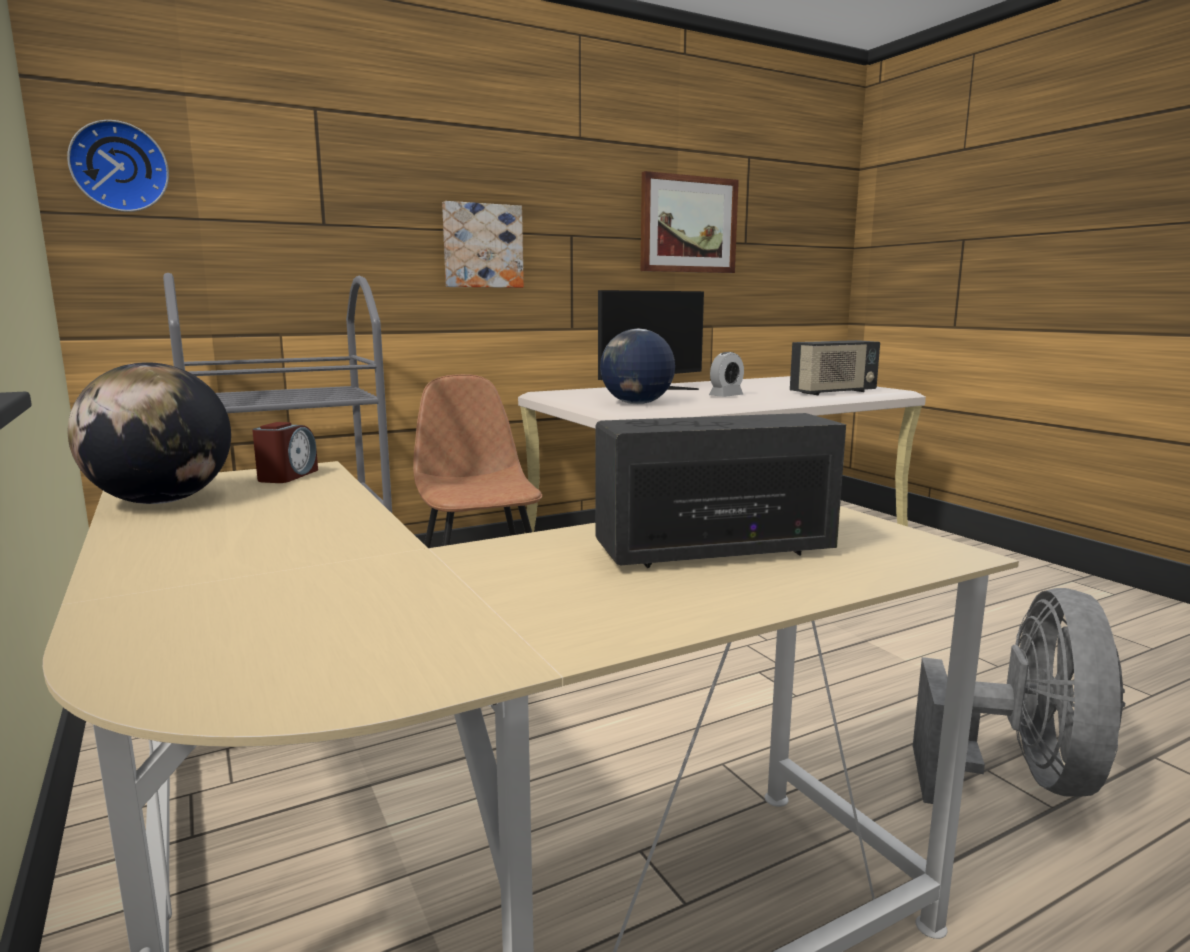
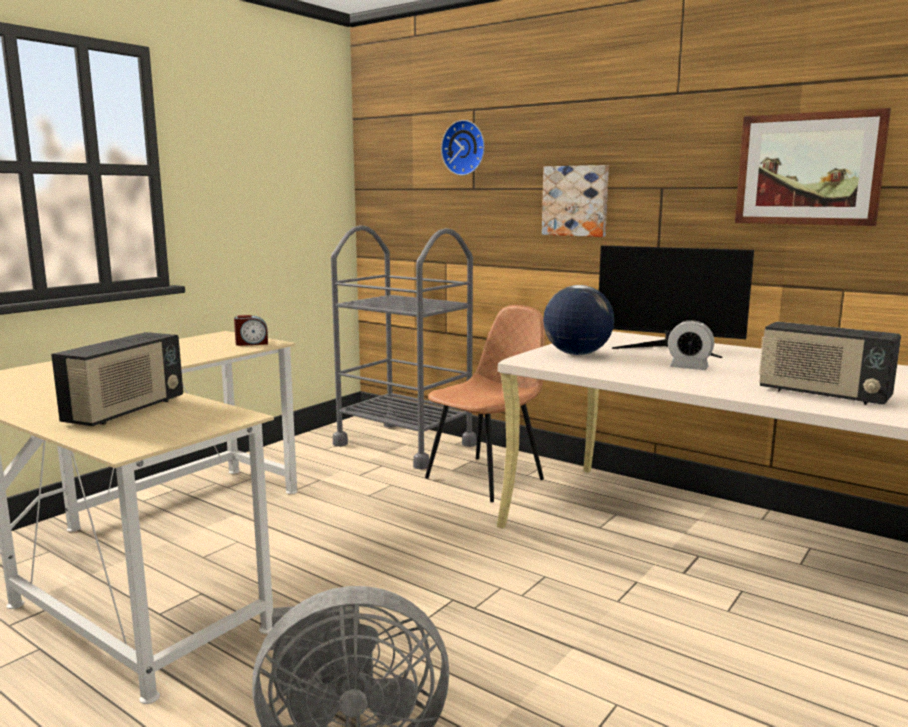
camera: 65 degrees right, 0 degrees up
(120, 167) = (381, 162): wall clock -> wall clock (465, 148)
(161, 501) = (193, 341): globe -> none
(715, 550) = (126, 411): radio -> radio turned 60 degrees clockwise

